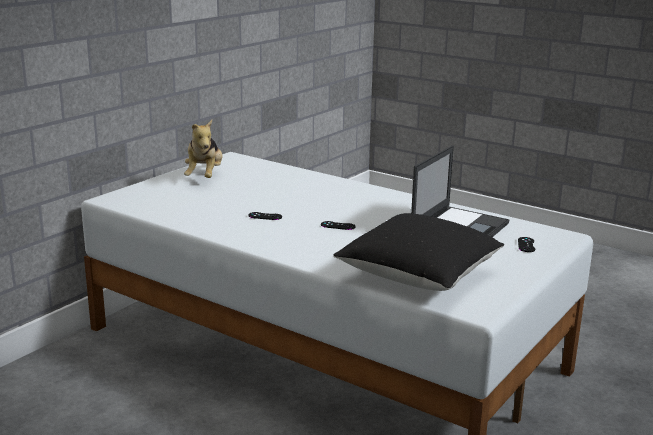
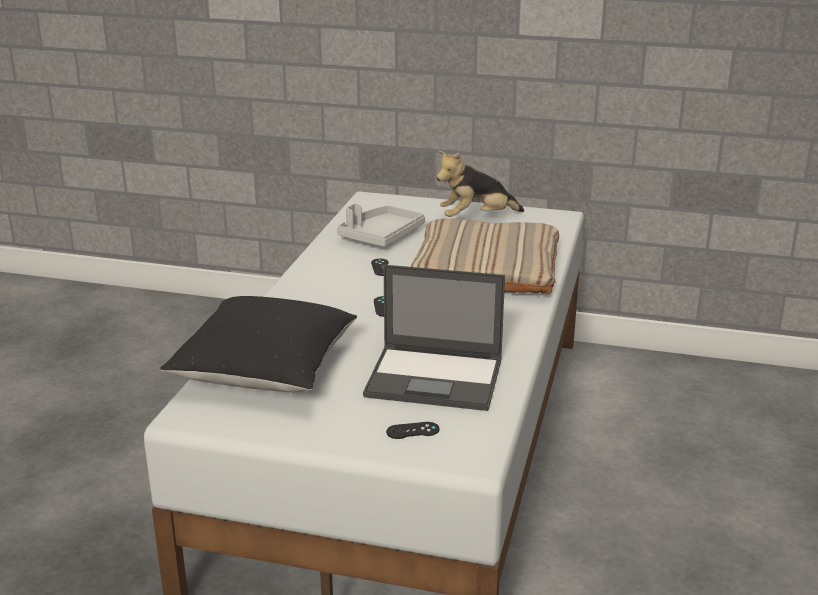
camera: 70 degrees right, 5 degrees up
(201, 207) = (381, 236): none -> grey tray
(300, 189) = (486, 268): none -> beige pillow

